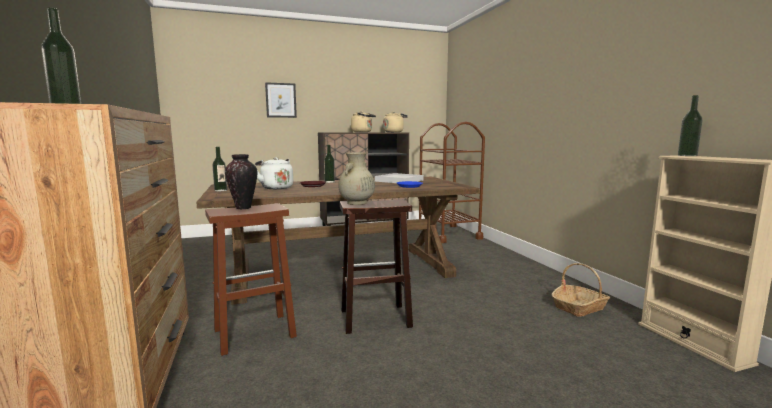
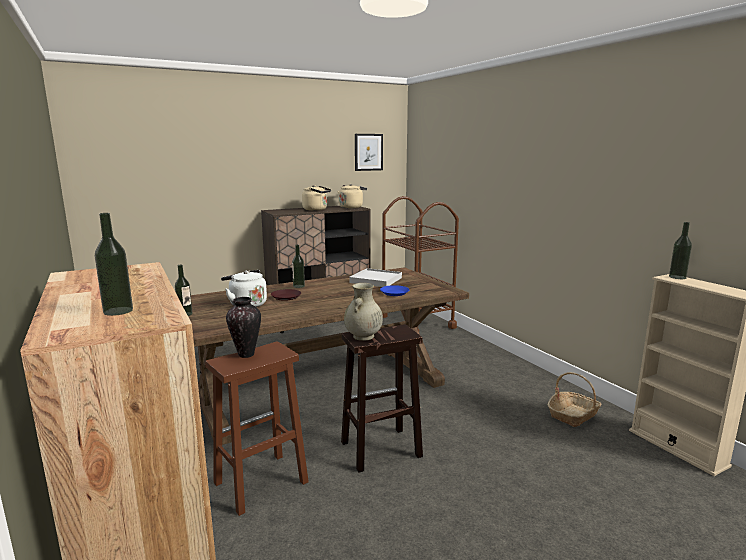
camera: 10 degrees left, 5 degrees up
(281, 100) = (215, 174): picture -> picture (368, 152)

